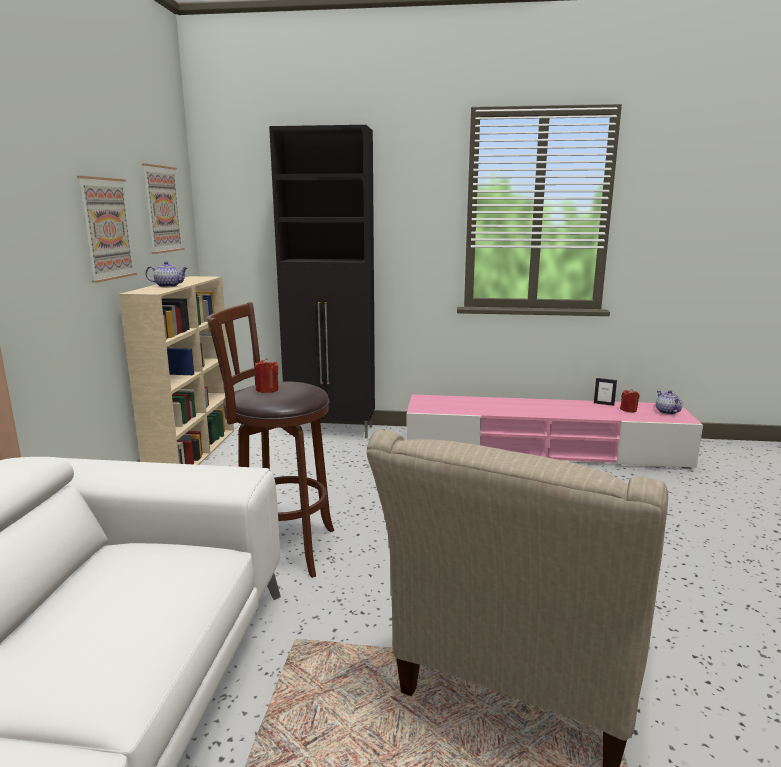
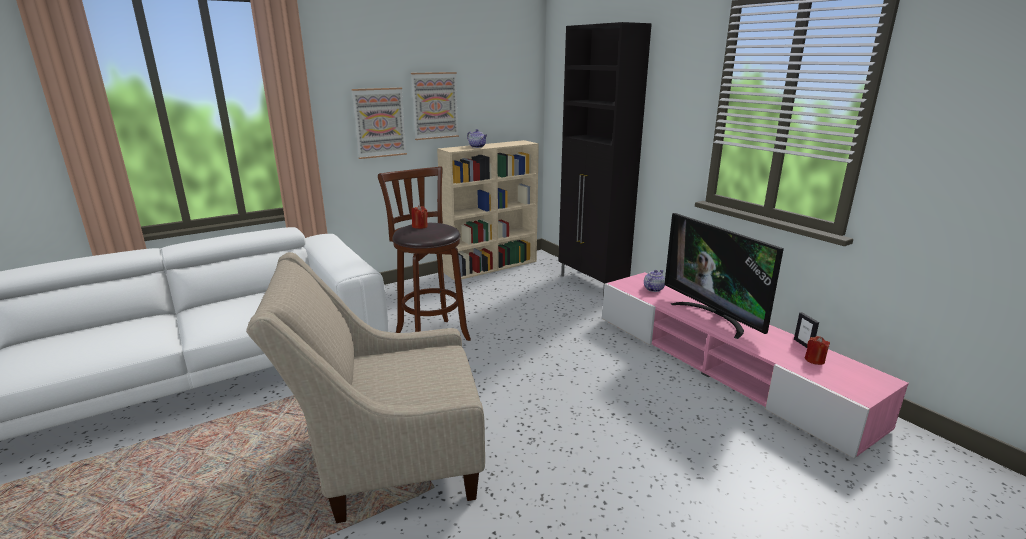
camera: 50 degrees right, 5 degrees up
(162, 209) = (500, 90): picture -> picture (379, 123)
(529, 407) = (713, 317): none -> television
(666, 412) = (858, 380): teapot -> teapot (653, 289)

